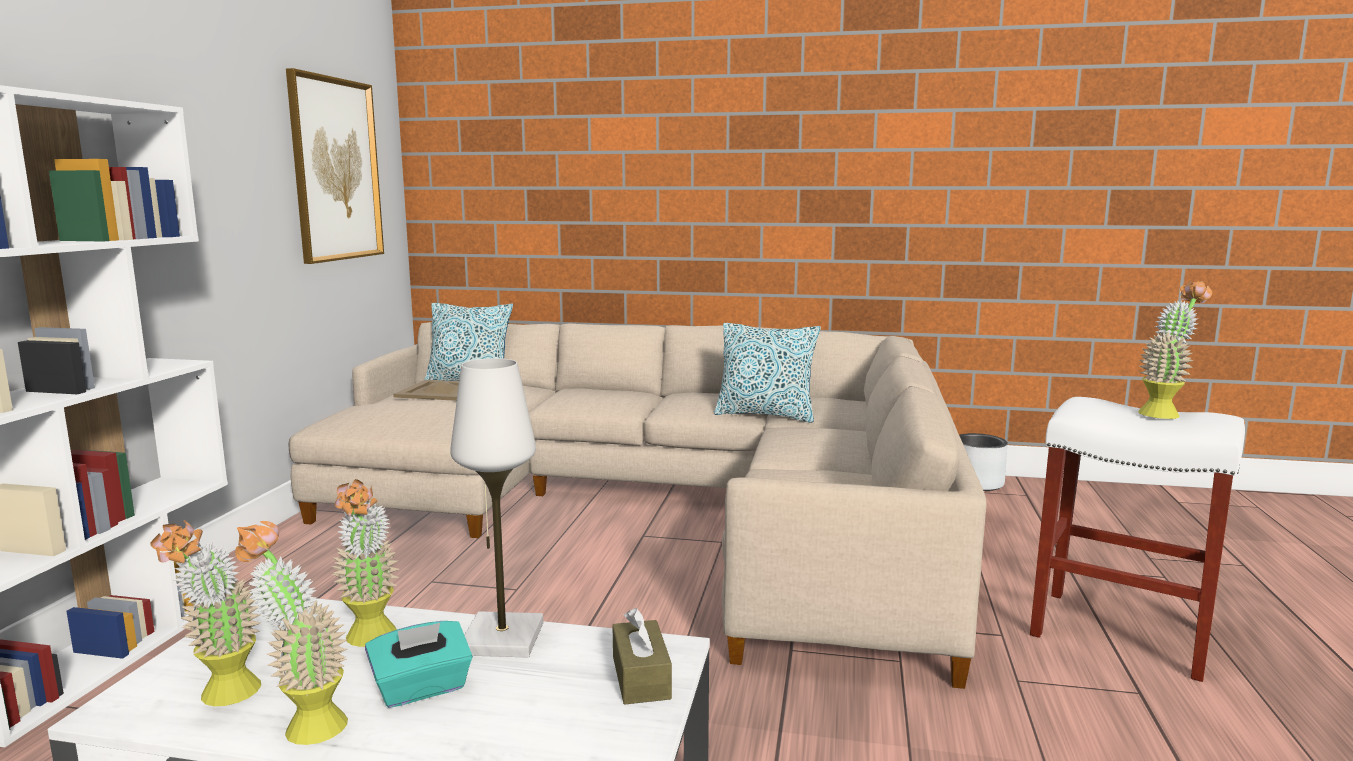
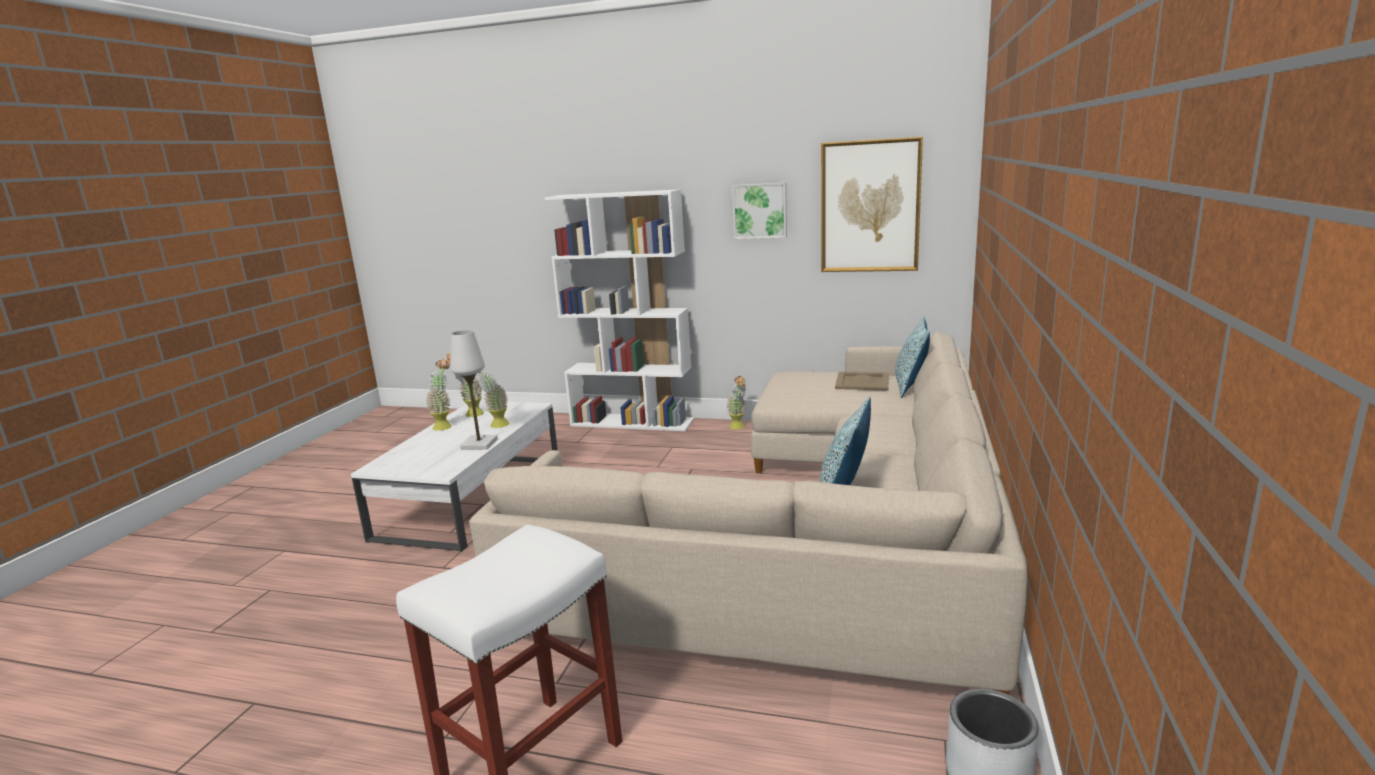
camera: 95 degrees right, 5 degrees up
(229, 166) = (760, 211): none -> picture
(422, 689) = (453, 437): turquoise tissue box -> none
(641, 677) = (428, 468): brown tissue box -> none
(1165, 413) = (495, 576): potted plant -> potted plant (738, 427)

